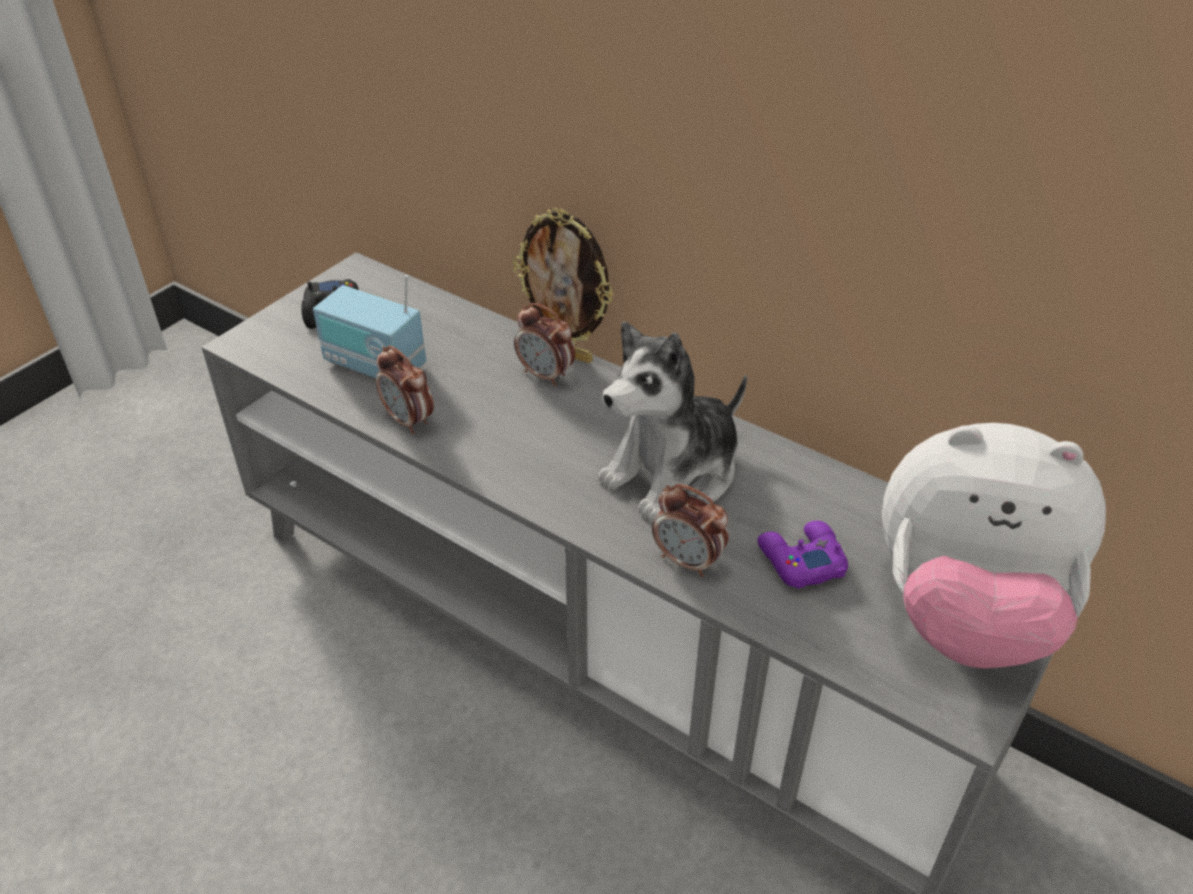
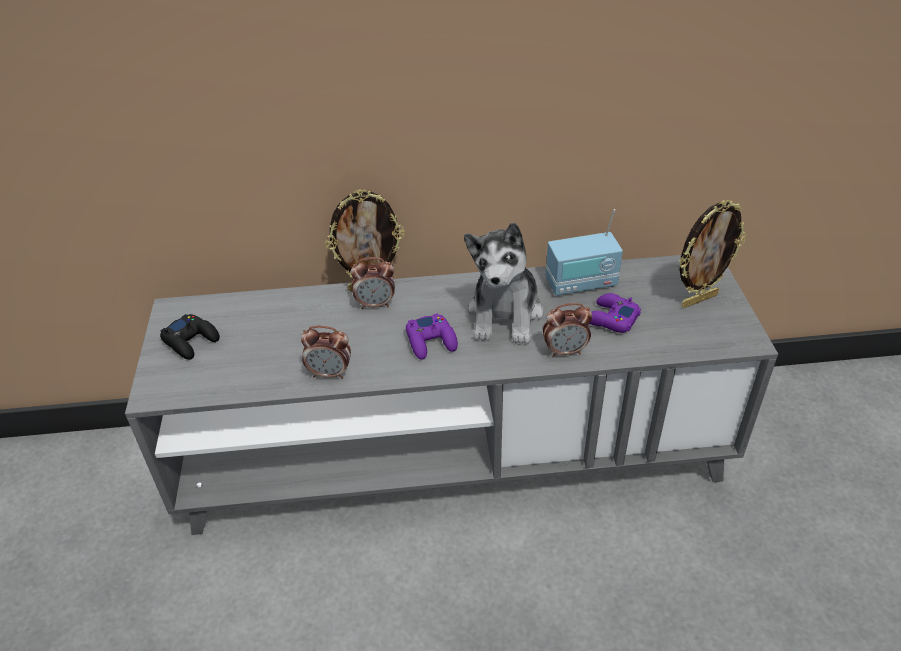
camera: 40 degrees left, 0 degrees up
(374, 365) = (265, 356): radio -> radio (581, 284)
(551, 451) = (431, 341): none -> purple game controller
(964, 614) = (698, 299): plush toy -> picture frame

